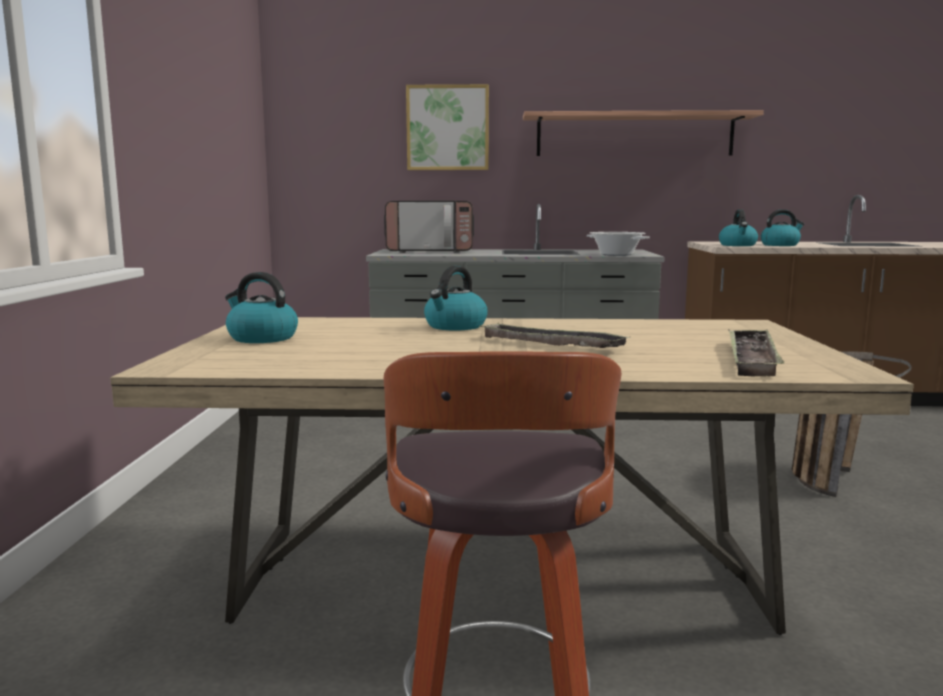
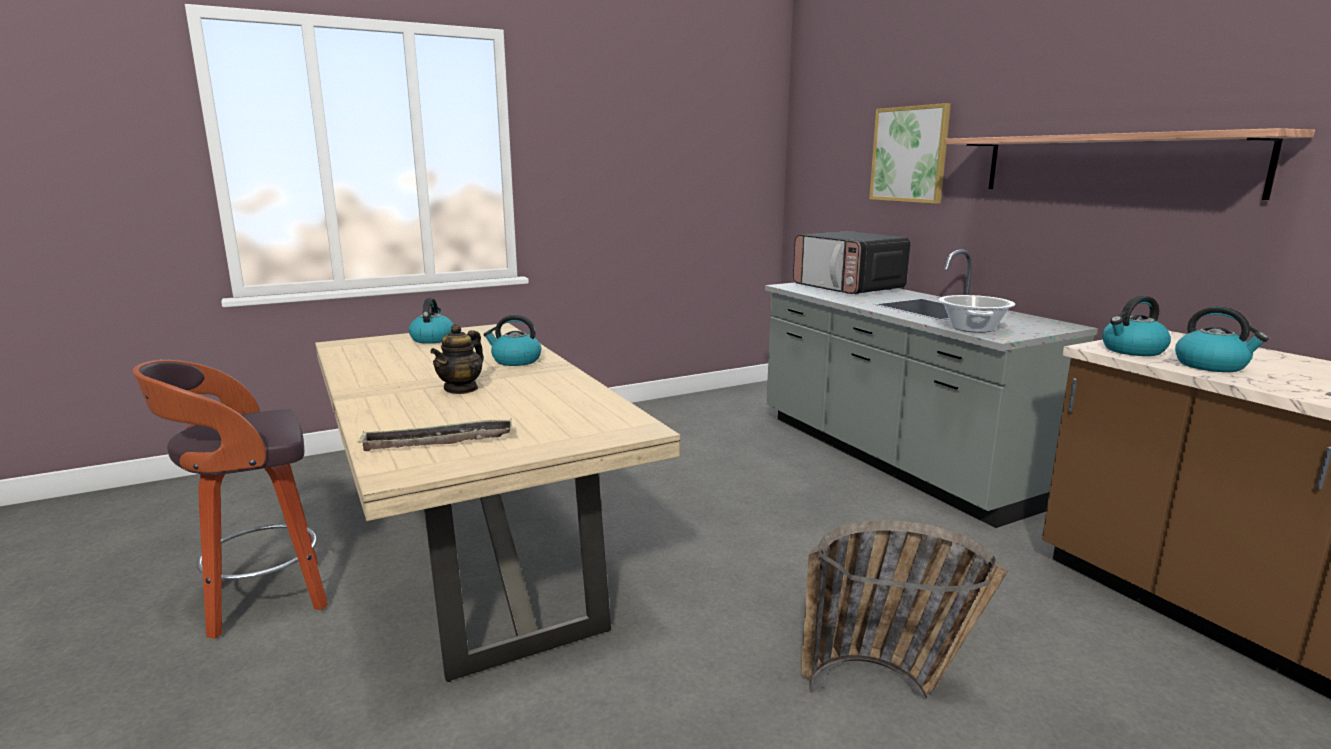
camera: 60 degrees right, 5 degrees up
(551, 344) = (461, 389): tray -> teapot

